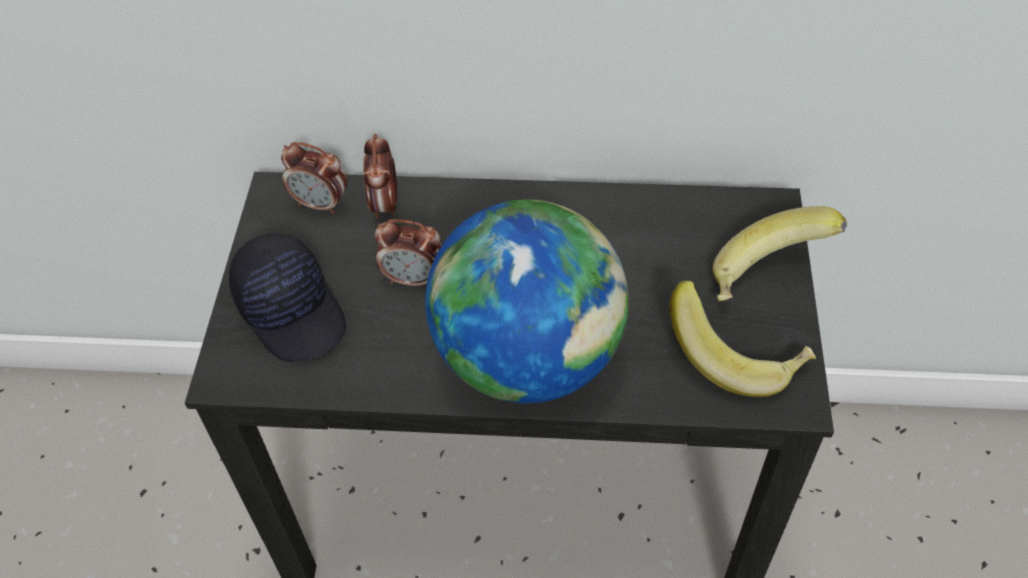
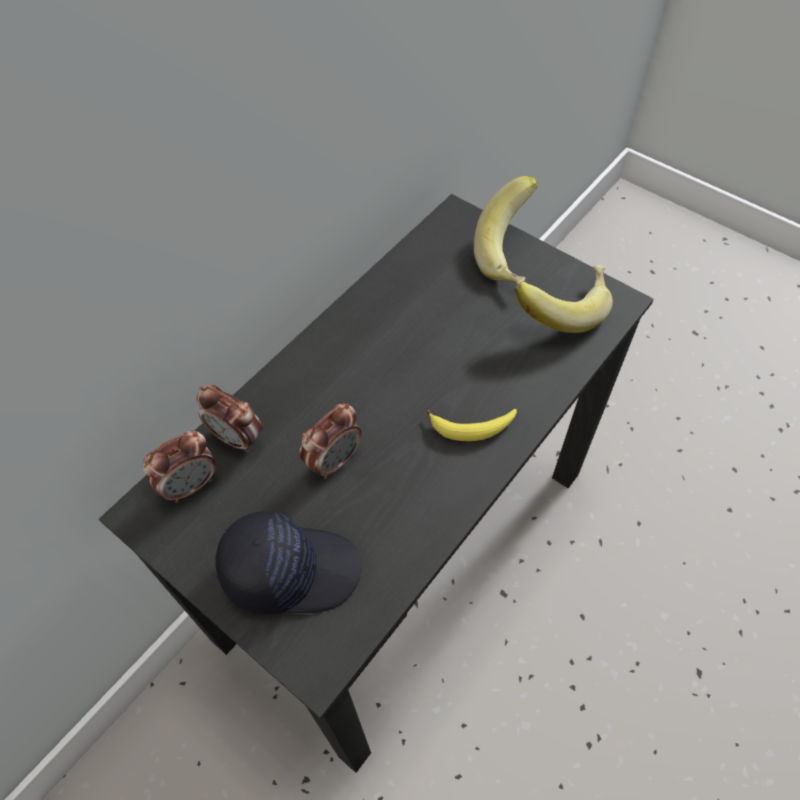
camera: 55 degrees left, 5 degrees up
(528, 358) = (472, 427): globe -> banana

